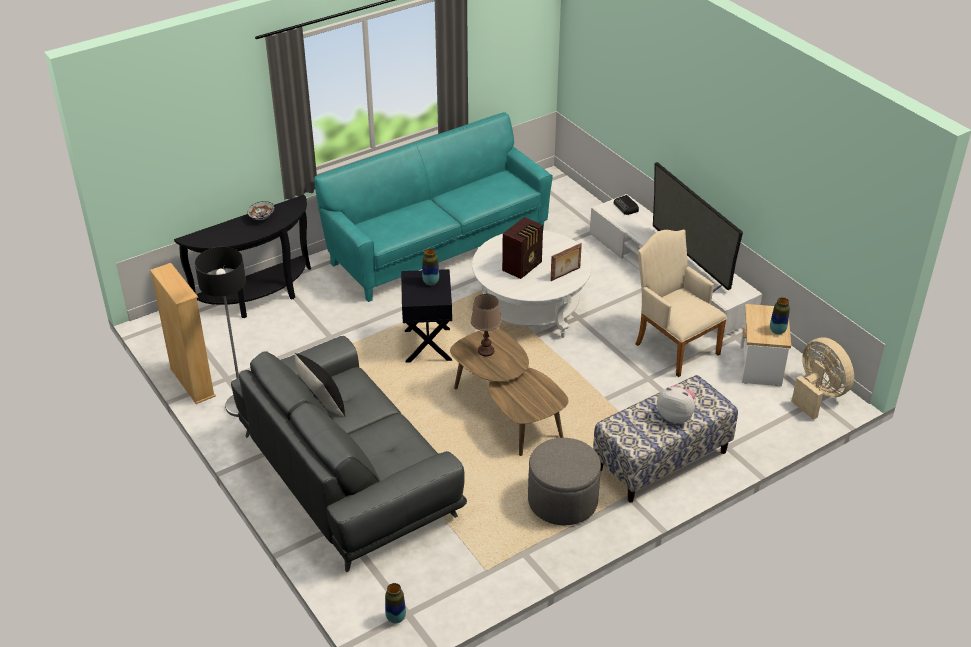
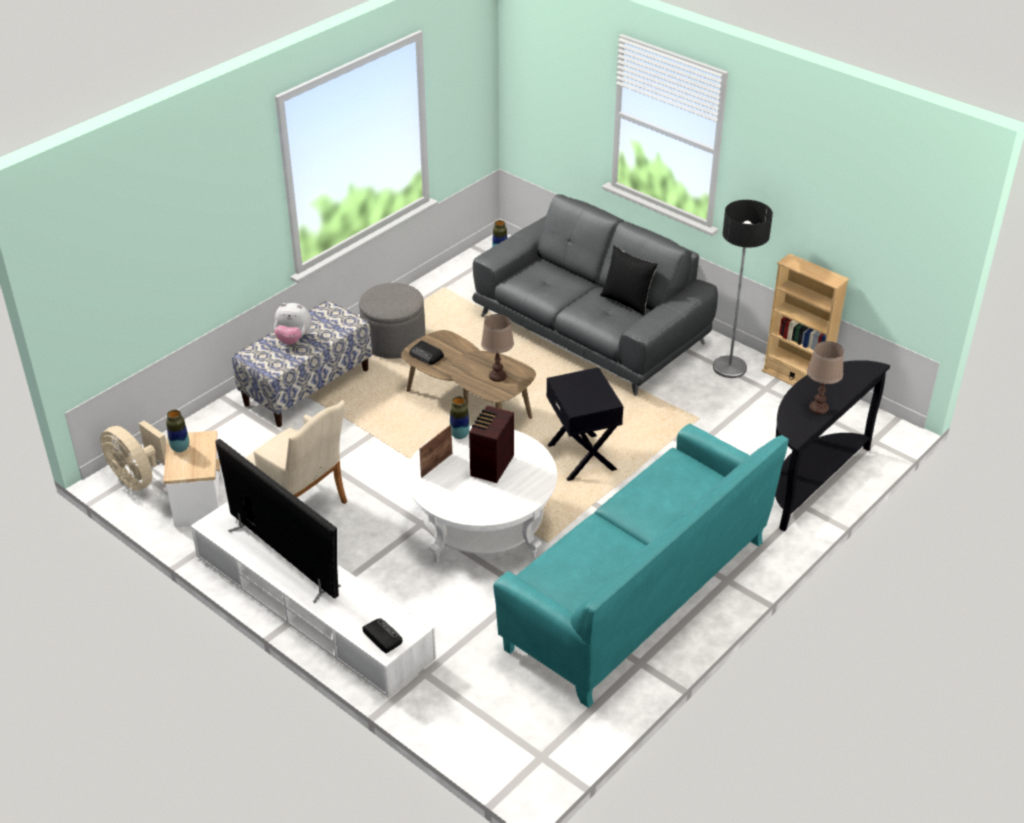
camera: 165 degrees right, 0 degrees up
(262, 217) = (818, 408): bowl -> brown table lamp
(430, 282) = (582, 398): vase -> vase (459, 435)
(543, 395) = (426, 355): none -> radio

